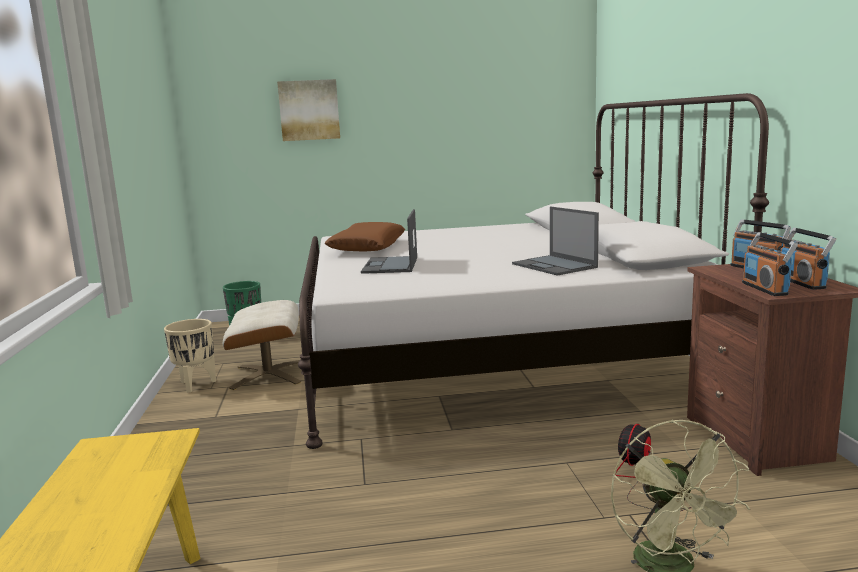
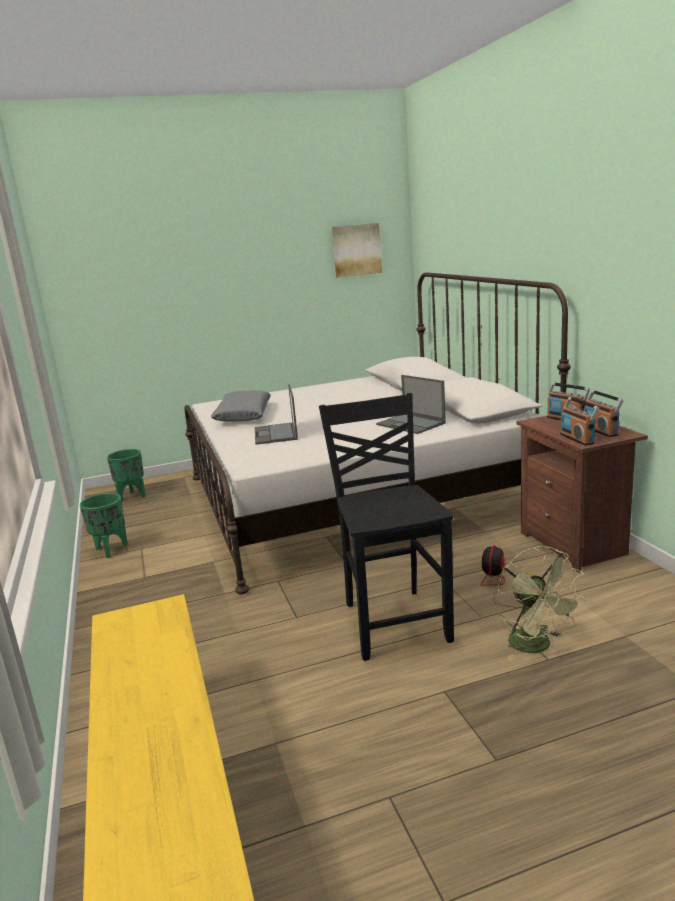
camera: 10 degrees left, 5 degrees up
(196, 385) = (111, 550): beige planter -> green planter
(268, 375) = (172, 533): beige ottoman -> none
(309, 110) = (167, 290): picture -> picture (356, 250)
(367, 247) = (243, 415): brown pillow -> grey pillow
(485, 506) = (394, 621): none -> black chair

